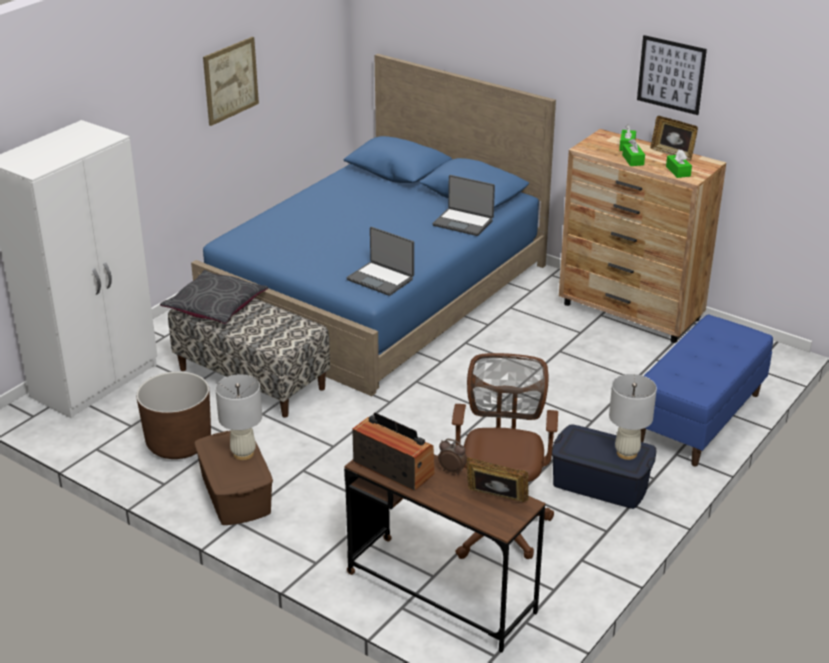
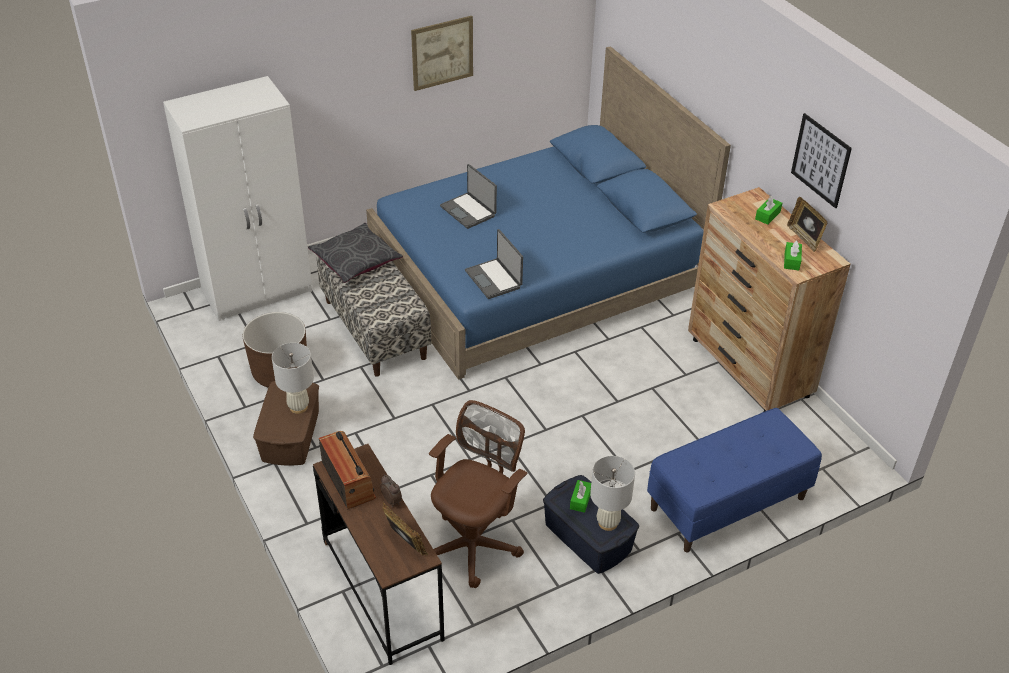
camera: 25 degrees right, 10 degrees up
(463, 222) = (611, 239): laptop -> laptop (469, 211)
(633, 160) = (758, 234): green tissue box -> green tissue box (580, 500)

